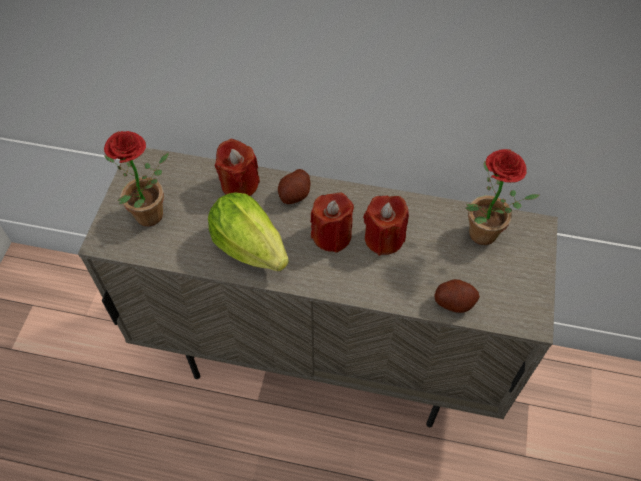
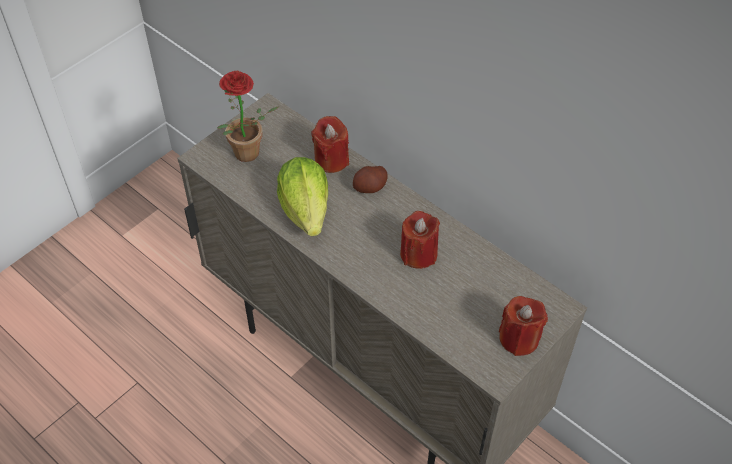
camera: 30 degrees right, 5 degrees down
(332, 235) = (377, 232): red candle -> red candle (519, 338)
(454, 302) = (440, 330): potato -> none
(482, 239) = (503, 293): potted plant -> none

